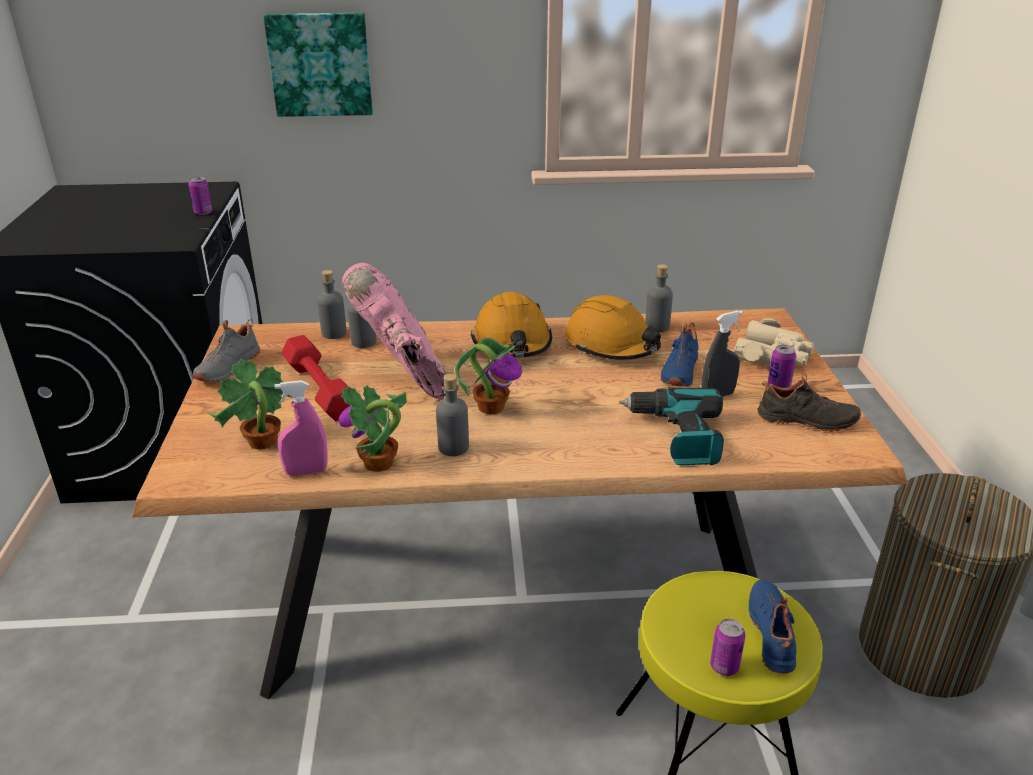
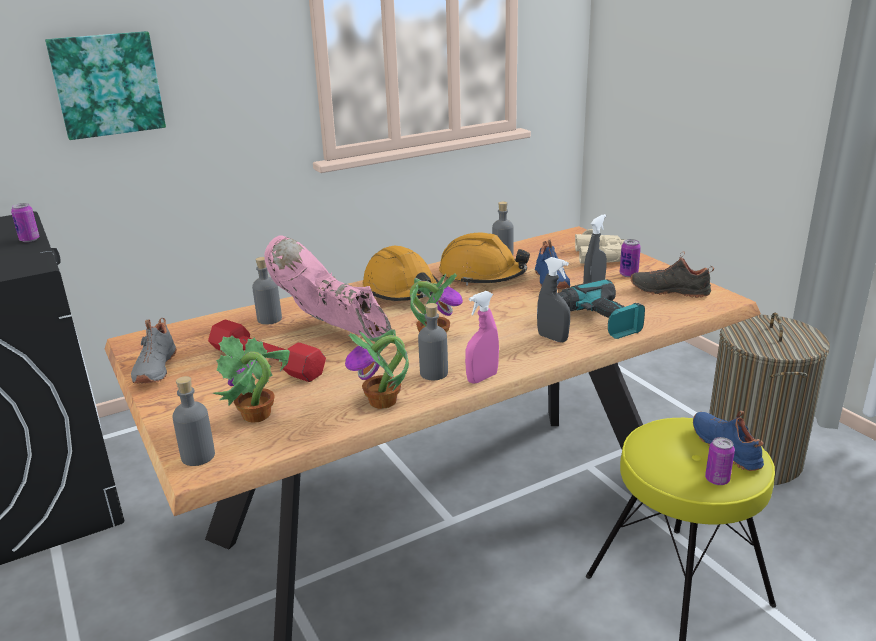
camera: 25 degrees left, 5 degrees down
(306, 471) = (324, 425): pink spray bottle -> pink spray bottle (482, 378)
(334, 333) = (233, 319): grey bottle -> grey bottle (198, 456)
(611, 443) = (552, 338): none -> grey spray bottle
(806, 421) = (669, 290): black shoe -> black shoe turned 150 degrees counterclockwise

